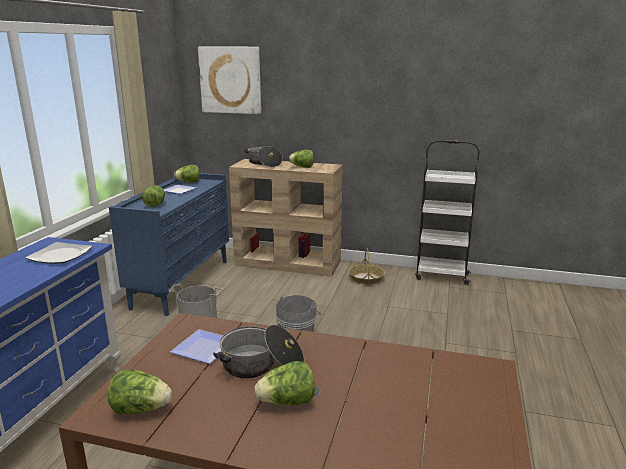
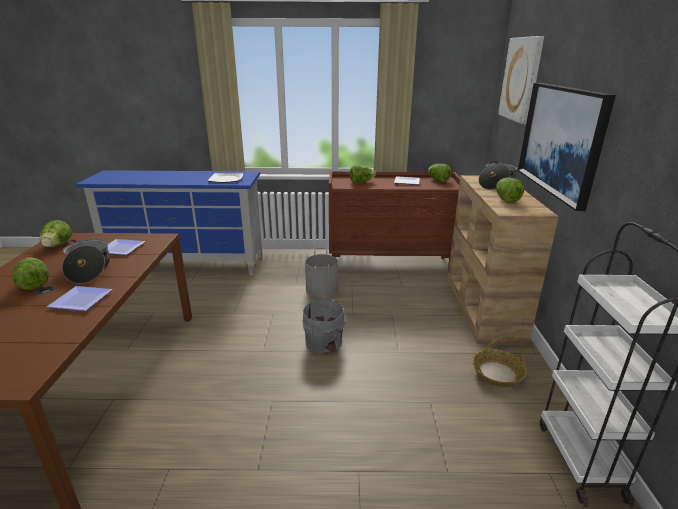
camera: 75 degrees right, 5 degrees up
(182, 283) = (390, 265): blue cabinet -> brown cabinet
(317, 117) = (561, 140): none -> picture
(347, 358) = (83, 300): none -> plate

